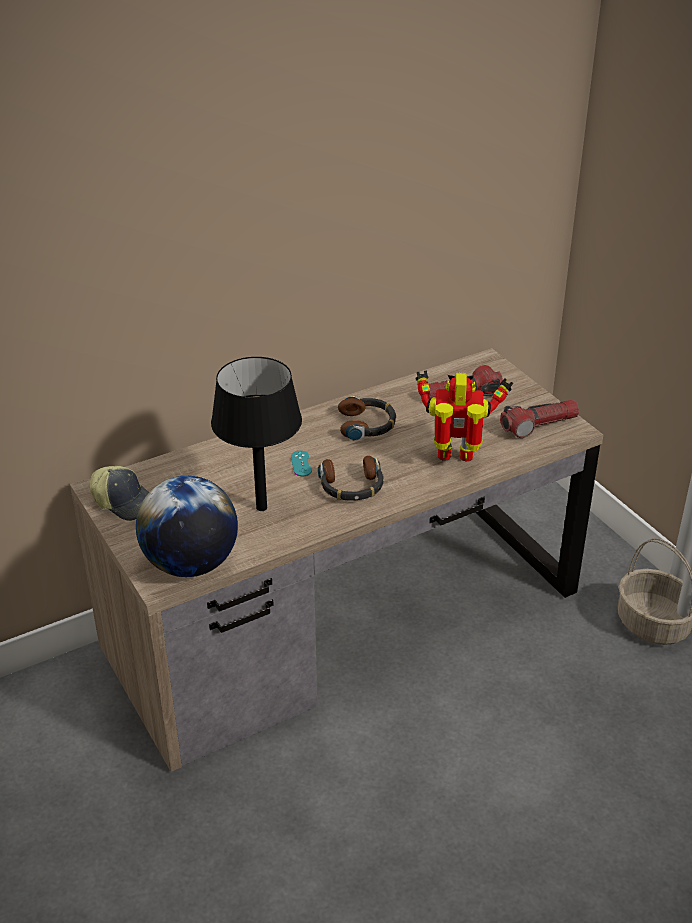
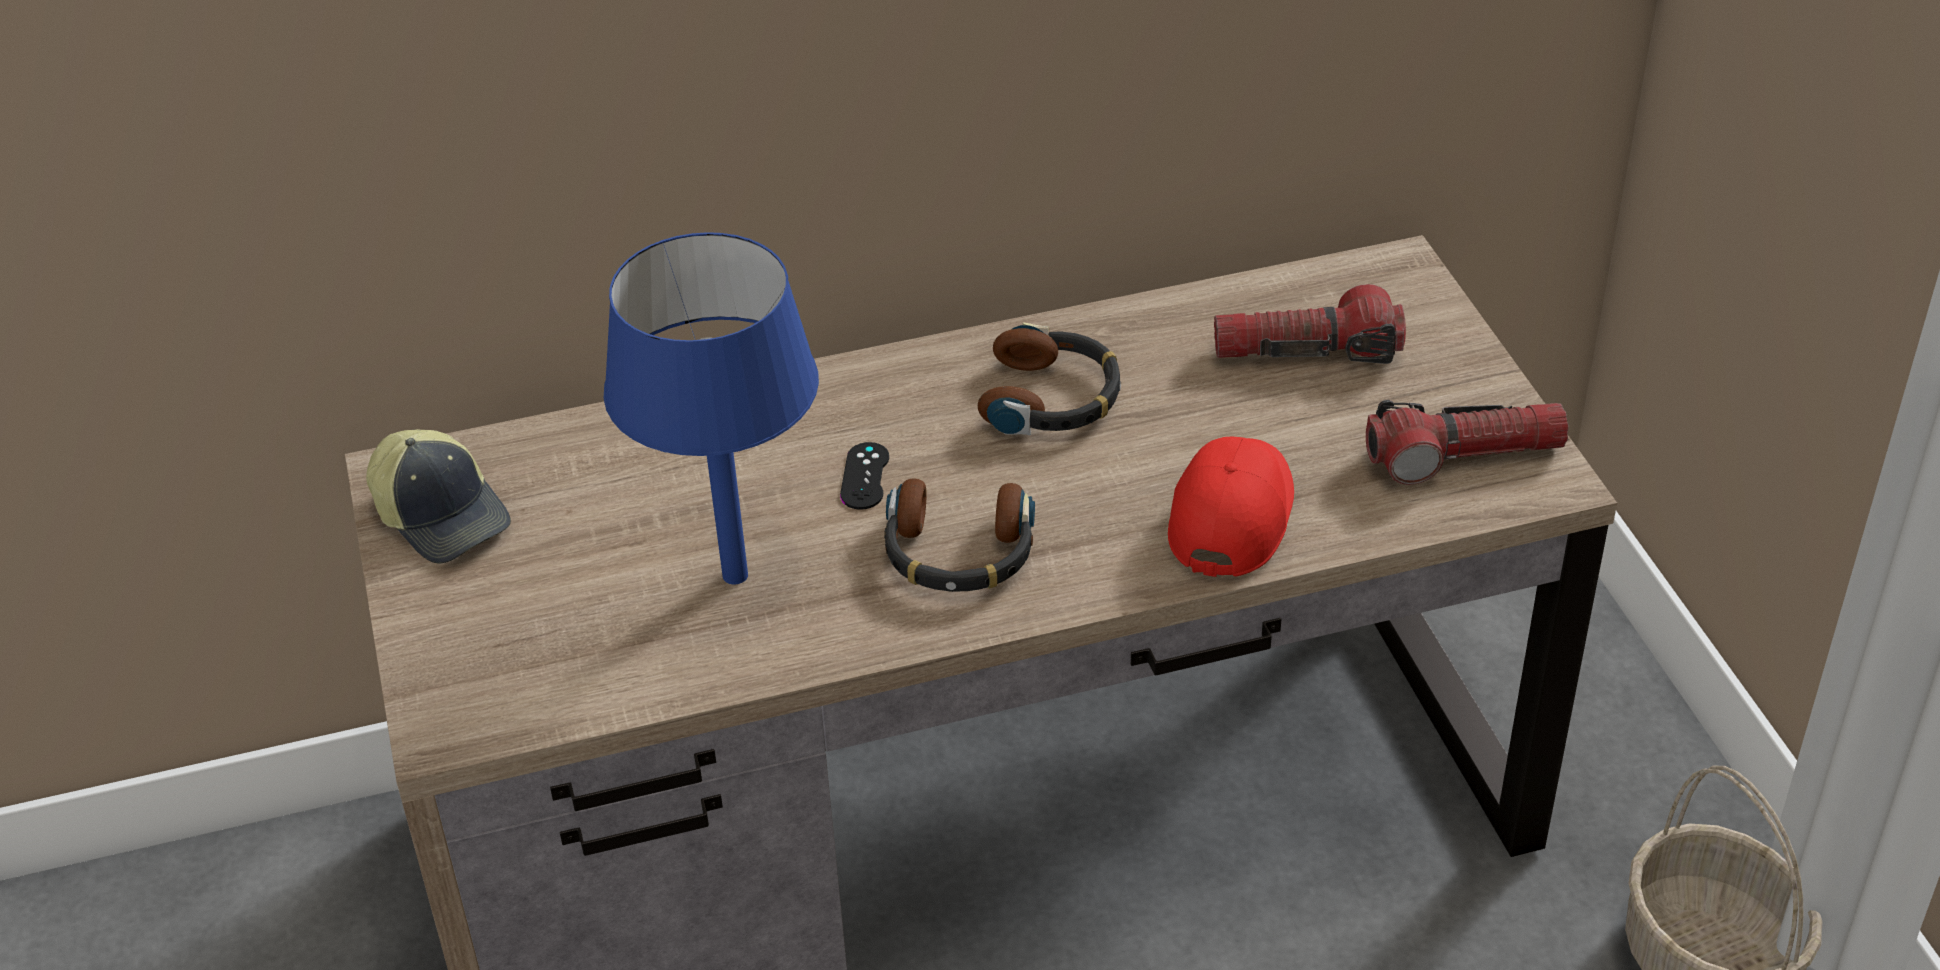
camera: 15 degrees right, 5 degrees up
(191, 564) = (529, 693): globe -> none
(261, 508) = (735, 576): black table lamp -> blue table lamp
(301, 463) = (865, 476): turquoise game controller -> black game controller
(456, 458) = (1231, 514): toy robot -> red cap

